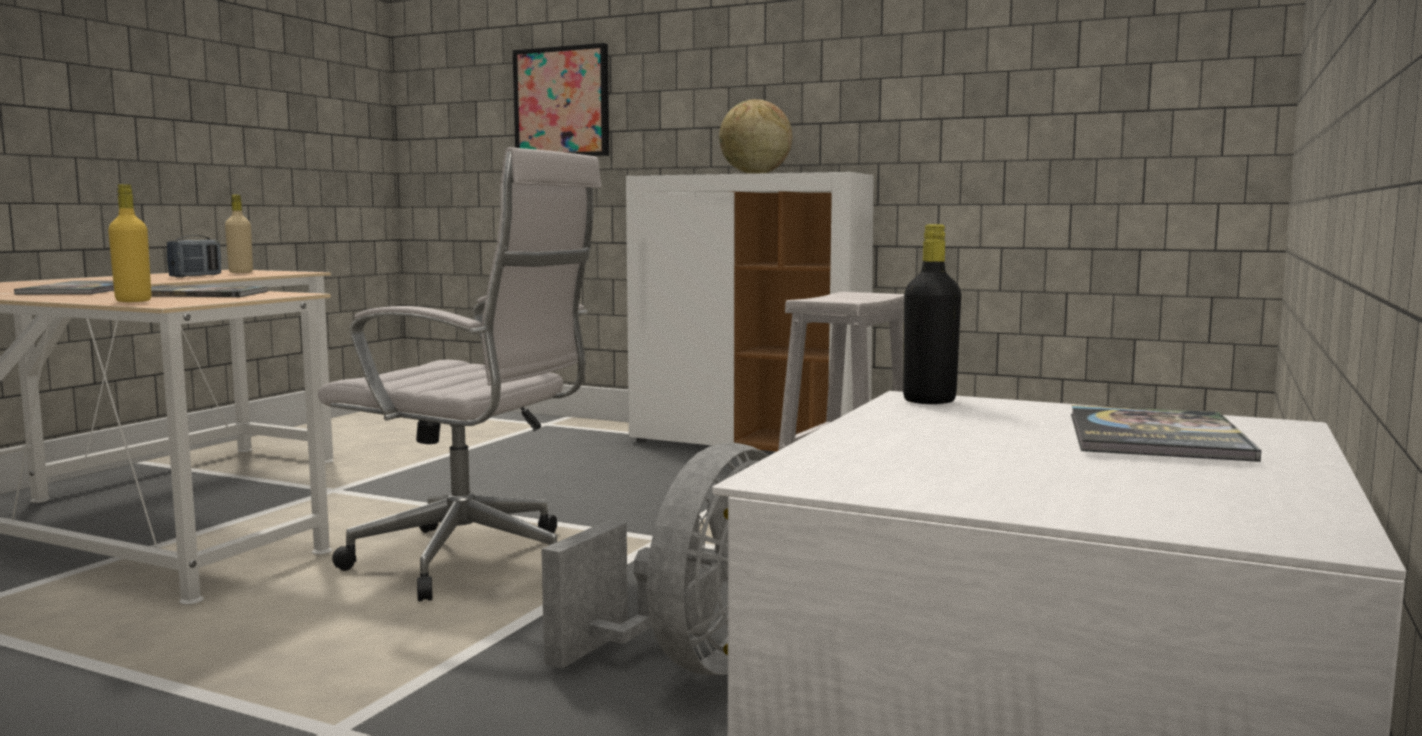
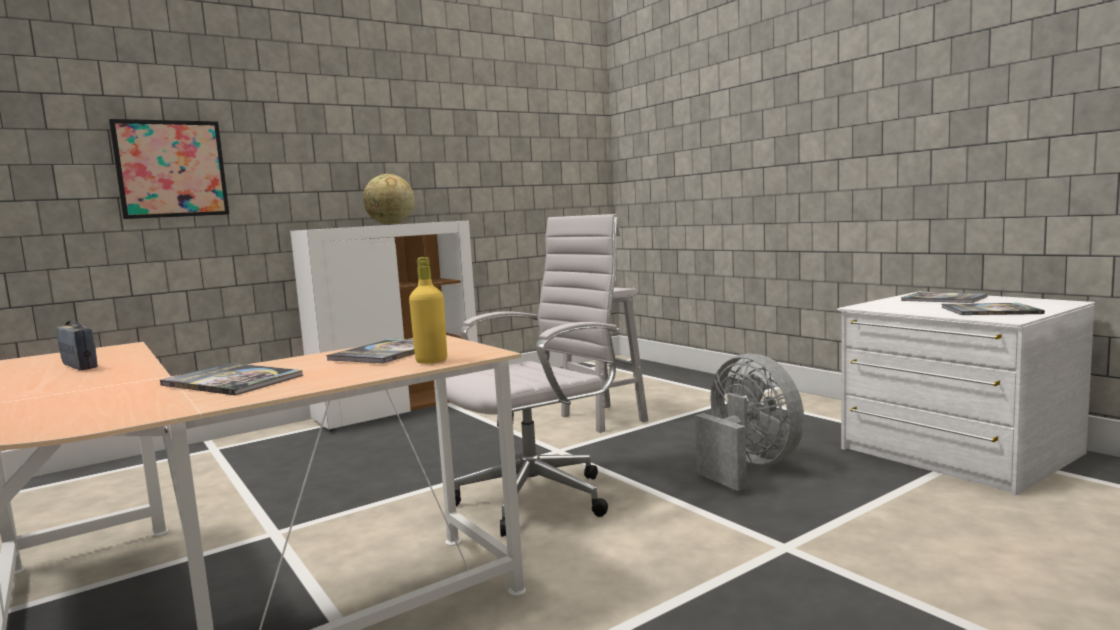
camera: 60 degrees left, 0 degrees up
(241, 272) = (58, 359): beige bottle -> none
(929, 401) = (868, 306): black bottle -> none
(943, 466) = (990, 311): none -> book

